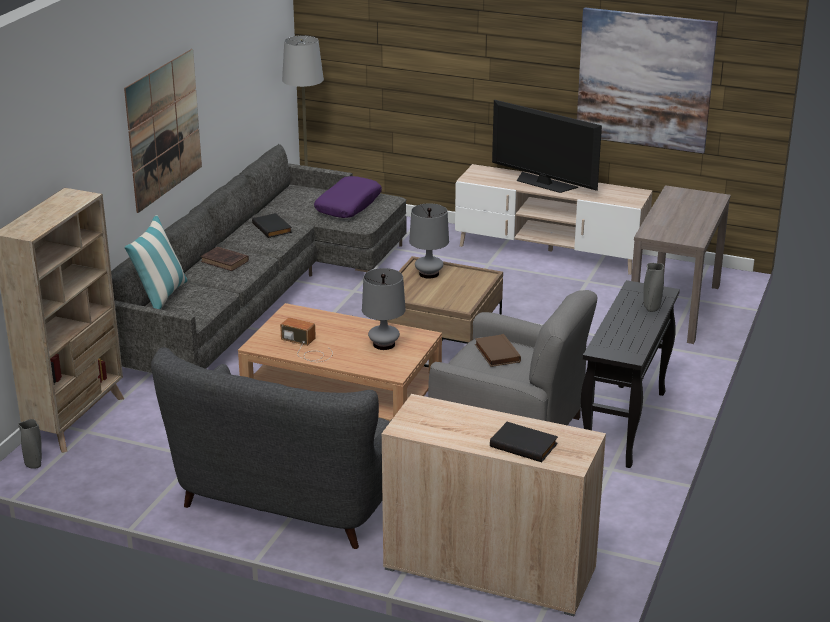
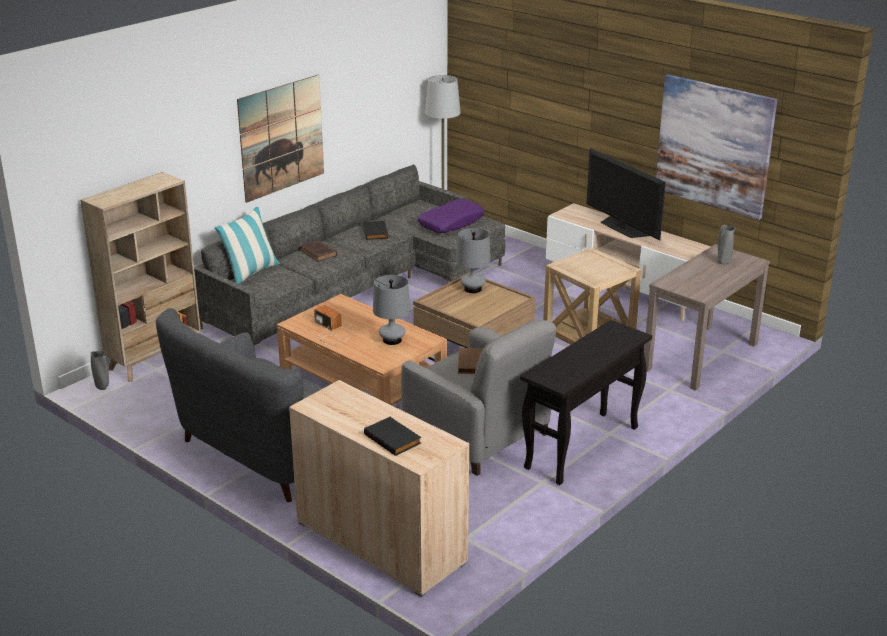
camera: 20 degrees right, 0 degrees up
(546, 302) = (589, 332): none -> beige side table
(651, 309) = (612, 348): grey vase -> grey vase (723, 262)

